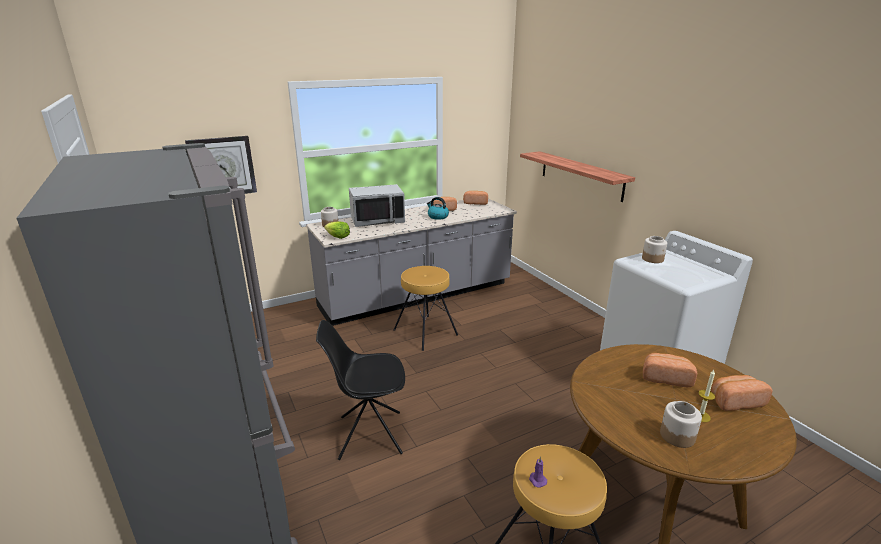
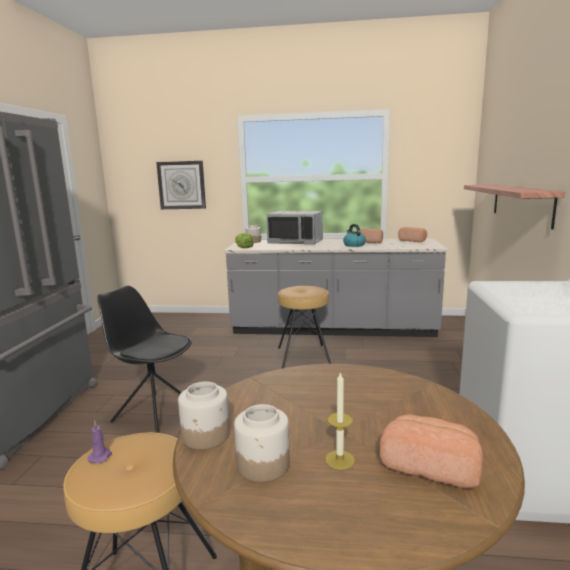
camera: 35 degrees right, 10 degrees down
(653, 259) = (527, 286): jar -> jar (206, 436)
(666, 378) = (369, 408): bread -> none

